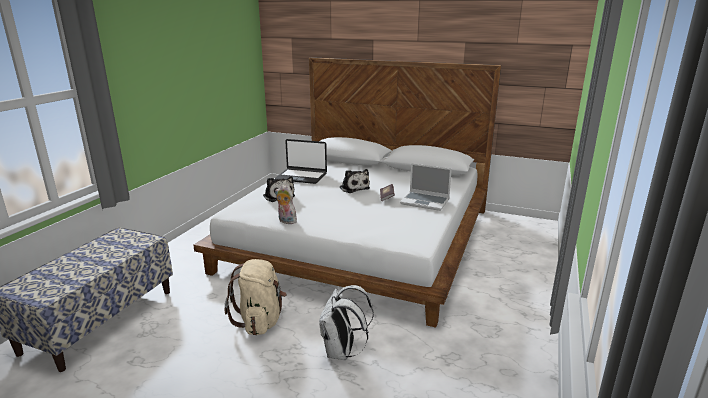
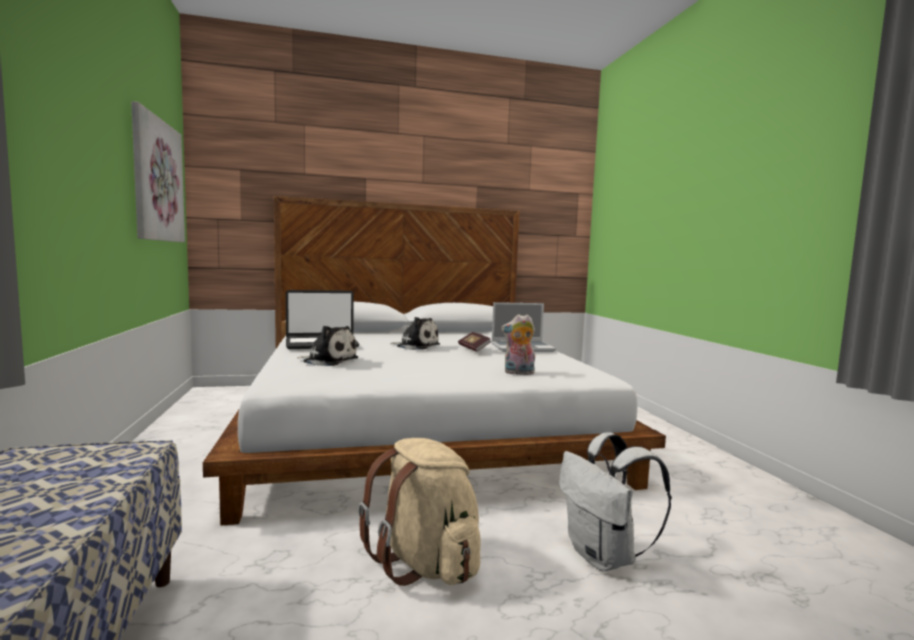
camera: 35 degrees left, 15 degrees down
(231, 61) = (157, 180): none -> picture
(286, 221) = (394, 381): plush toy -> plush toy (518, 373)

